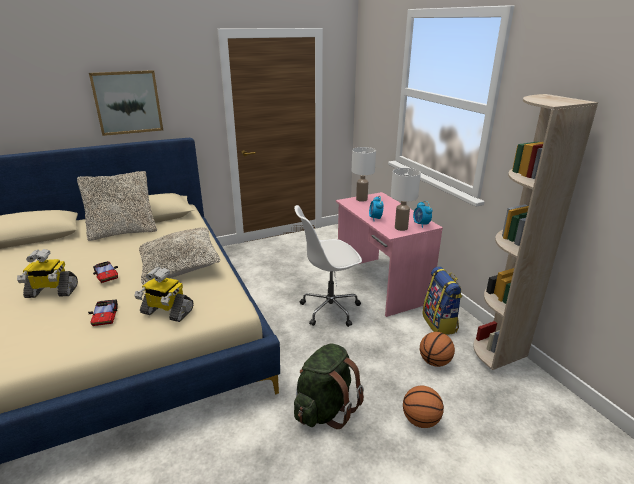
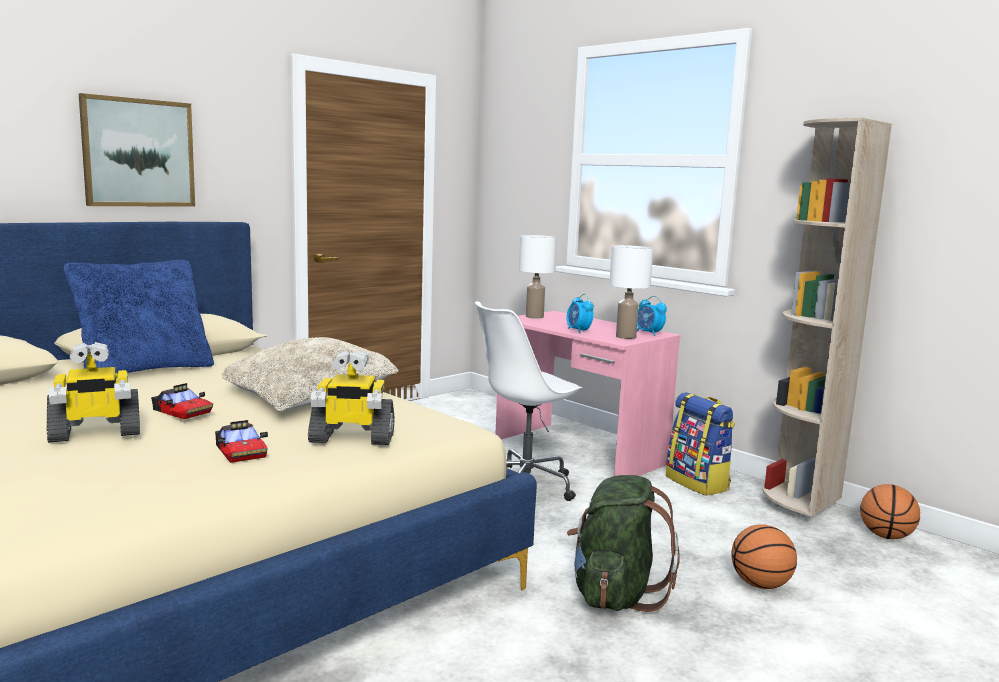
camera: 20 degrees left, 15 degrees down
(123, 231) = (145, 368): beige pillow -> blue pillow
(434, 362) = (725, 523): basketball -> basketball (885, 536)

